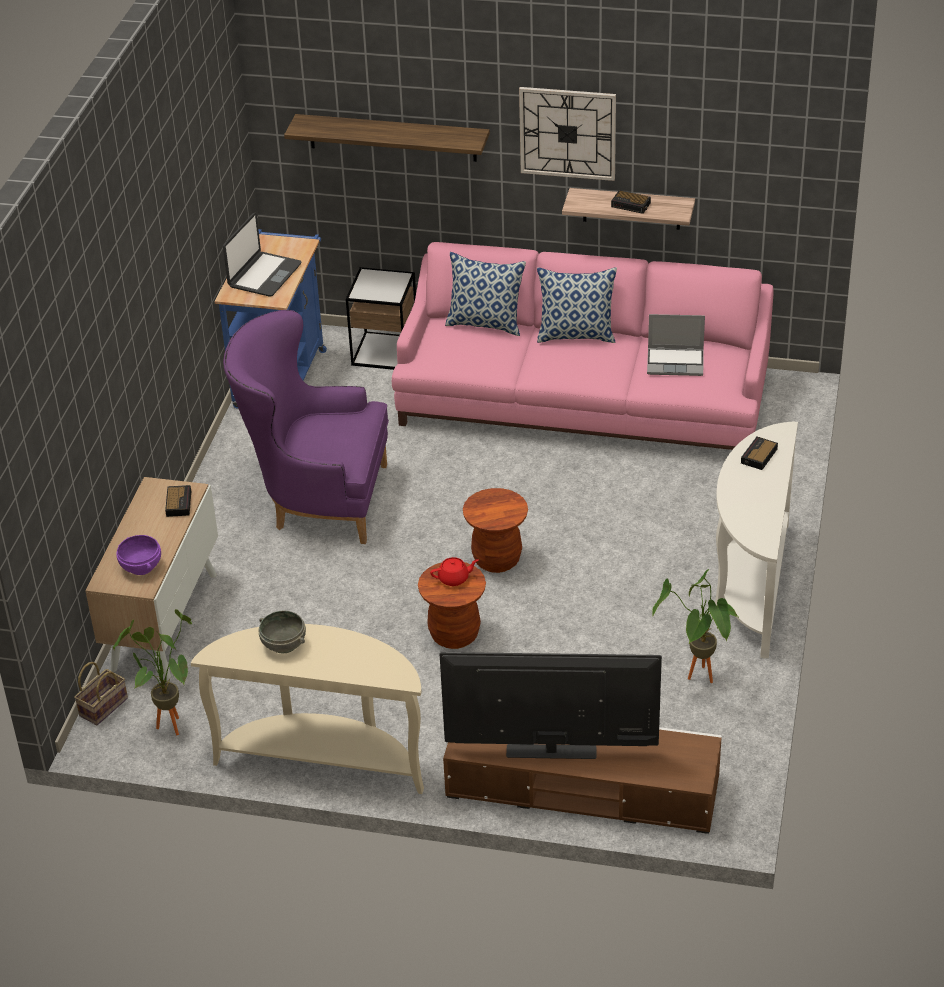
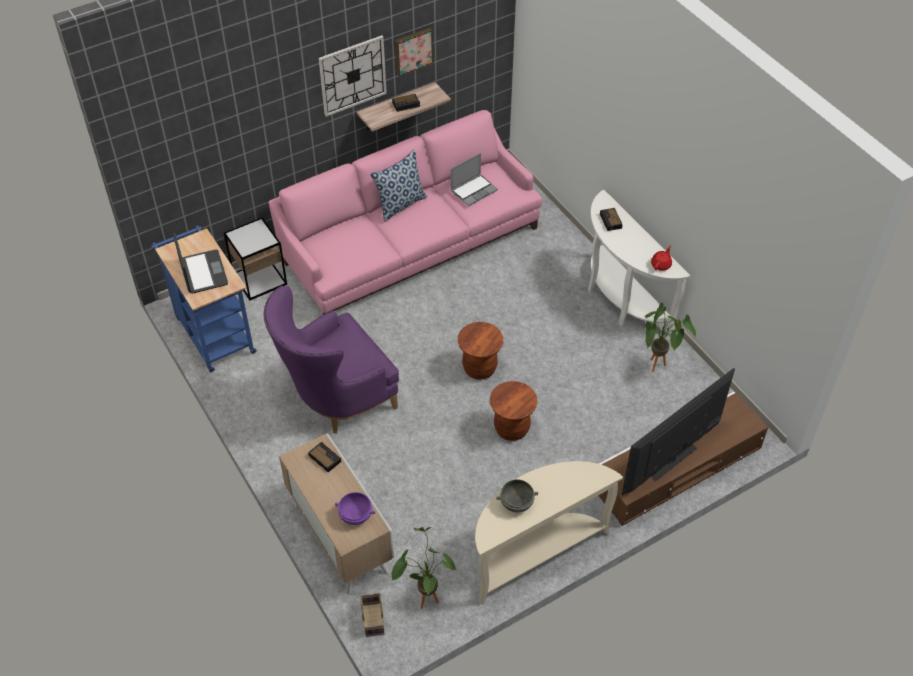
camera: 45 degrees left, 10 degrees up
(392, 137) = (233, 133): shelf -> none
(454, 579) = (511, 396): red teapot -> red teapot (661, 265)
(486, 324) = (340, 226): pillow -> none
(662, 136) = (413, 50): none -> picture

